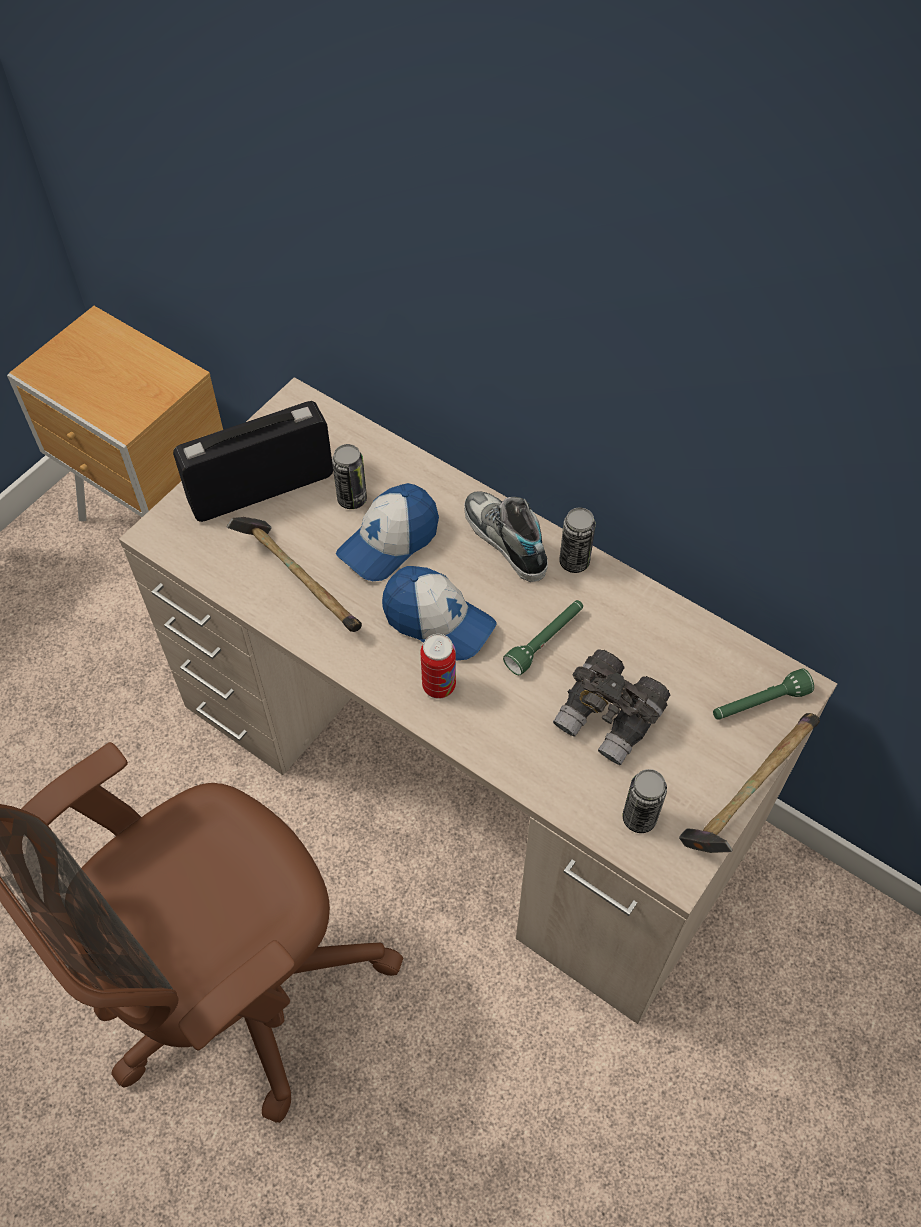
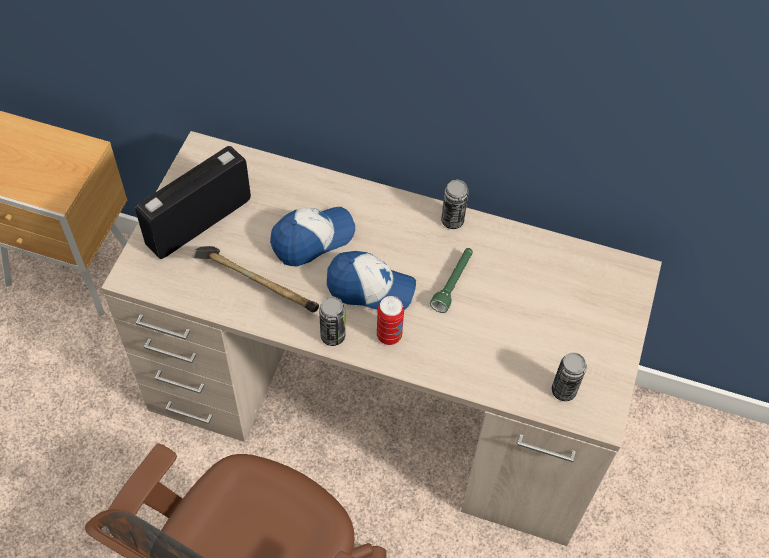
camera: 20 degrees left, 0 degrees up
(352, 499) = (272, 214): can -> can (333, 336)
(389, 542) = (312, 239): cap -> cap turned 150 degrees counterclockwise
(505, 541) = (397, 217): shoe -> none
(609, 718) = (518, 326): grey binoculars -> none
(748, 794) = (630, 354): hammer -> none
(758, 703) = (615, 289): green flashlight -> none

